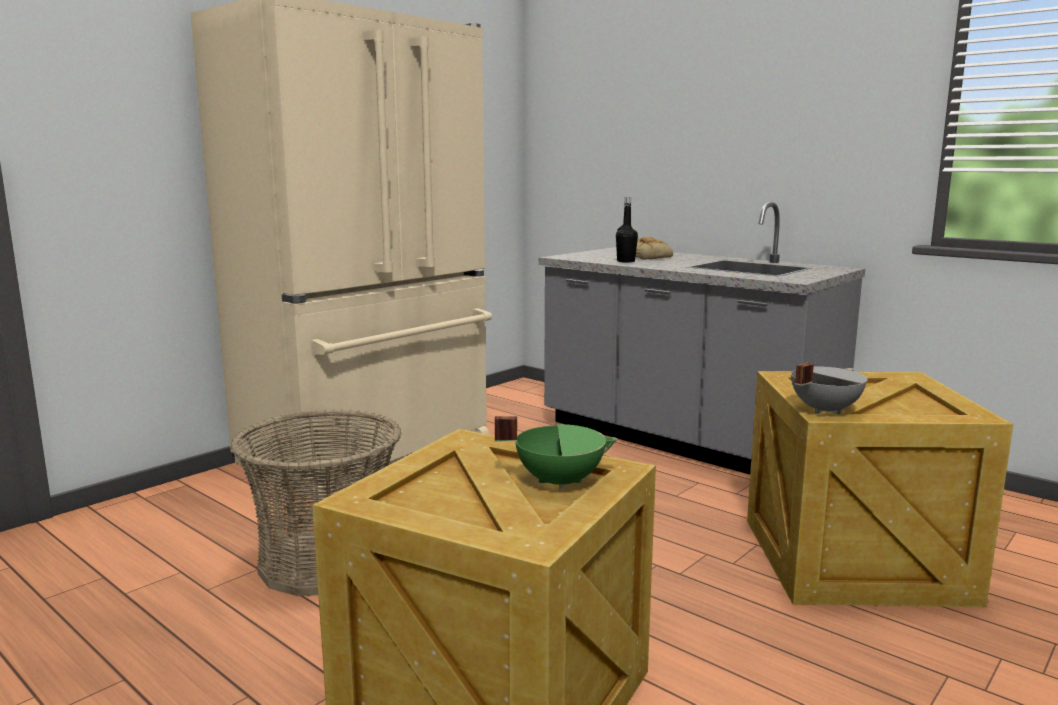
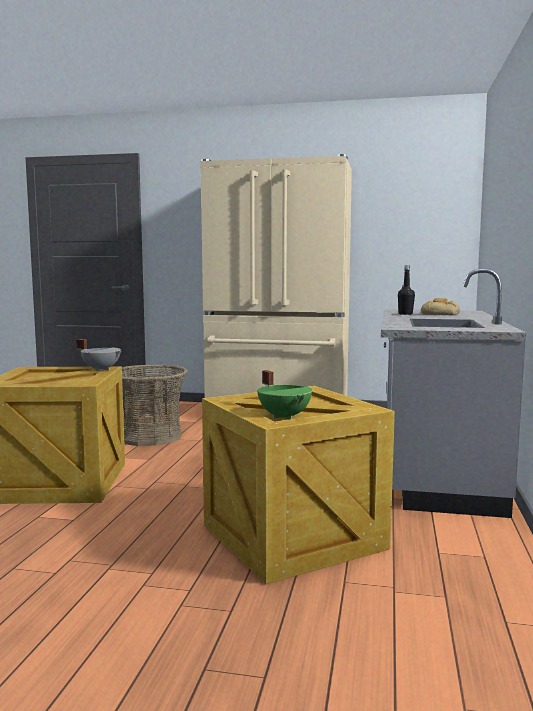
camera: 60 degrees right, 5 degrees down
(559, 481) = (70, 382): green cooking pot -> green cooking pot (285, 416)
(823, 410) = (233, 398): grey cooking pot -> grey cooking pot (101, 369)

